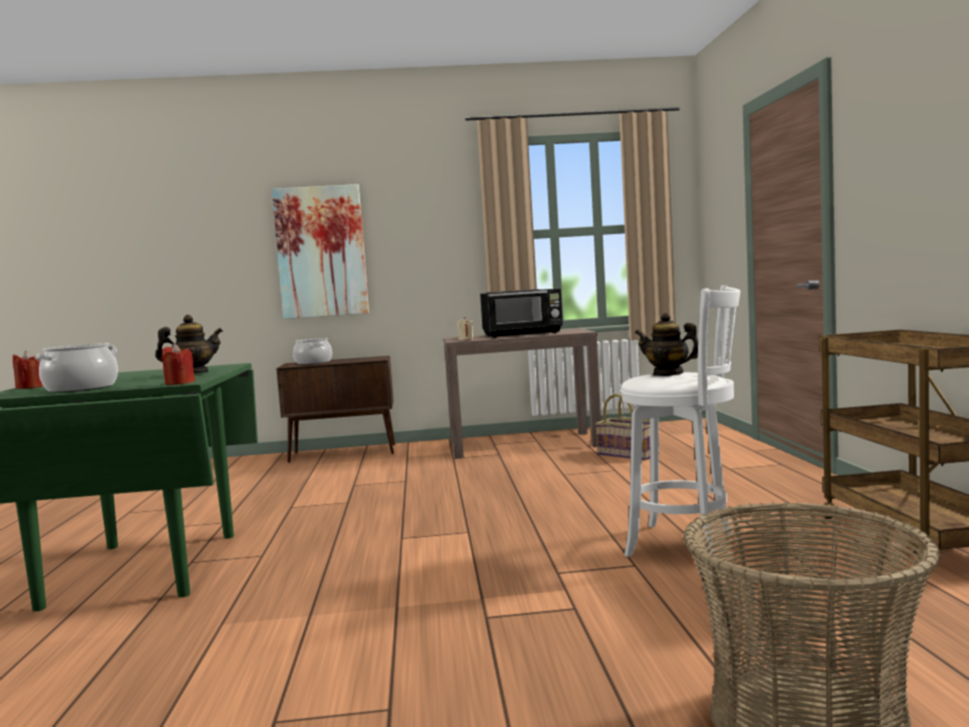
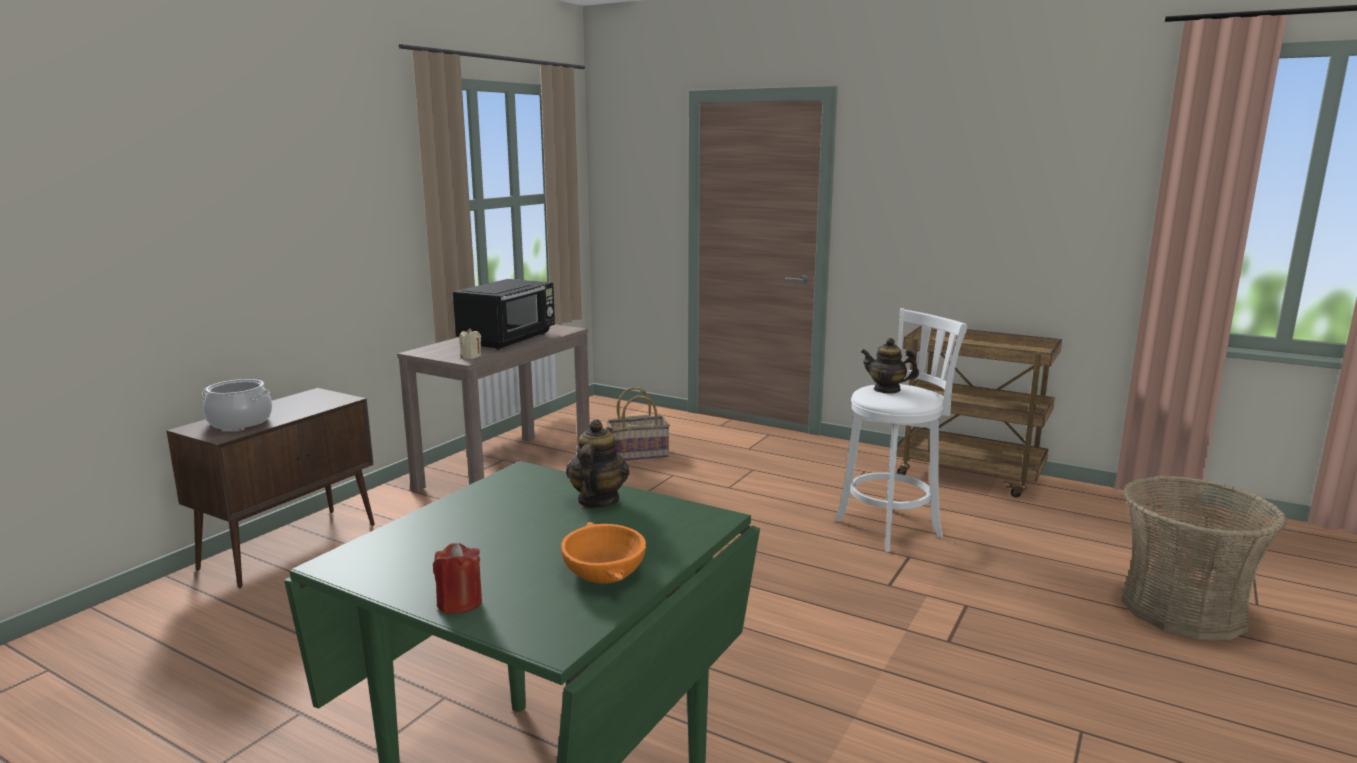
camera: 55 degrees left, 10 degrees up
(81, 388) = (605, 572): cooking pot -> orange bowl
(179, 383) = (710, 520): red candle -> none
(321, 252) = (204, 237): picture -> none
(668, 374) = (887, 390): teapot -> teapot turned 45 degrees clockwise

